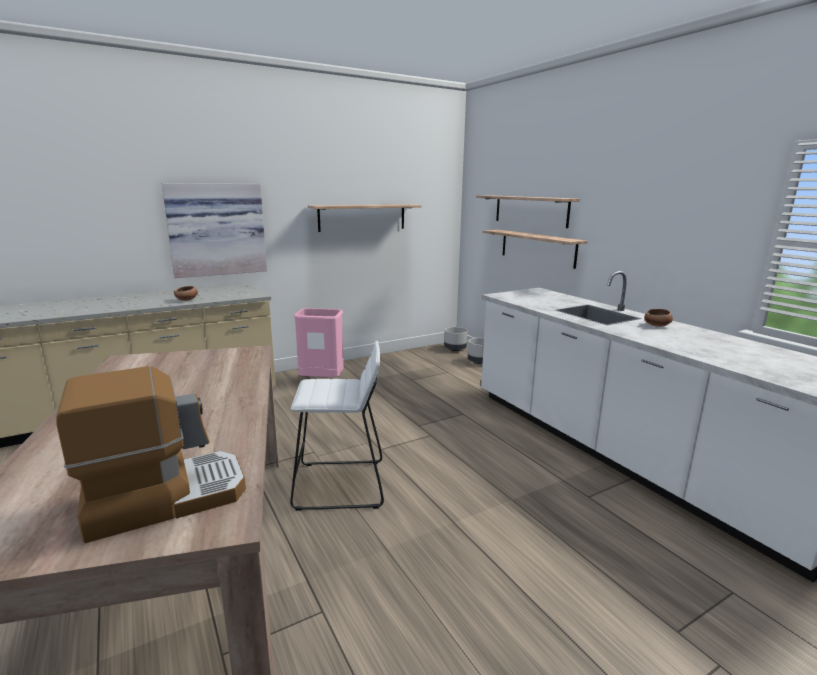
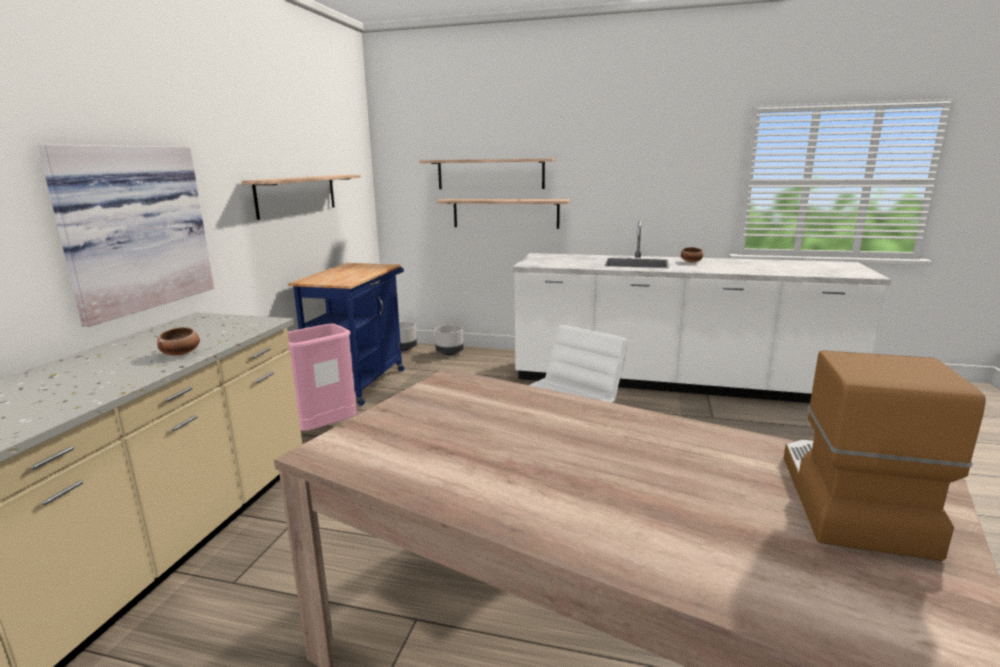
camera: 45 degrees left, 0 degrees up
(391, 361) = (361, 381): none -> blue cart

